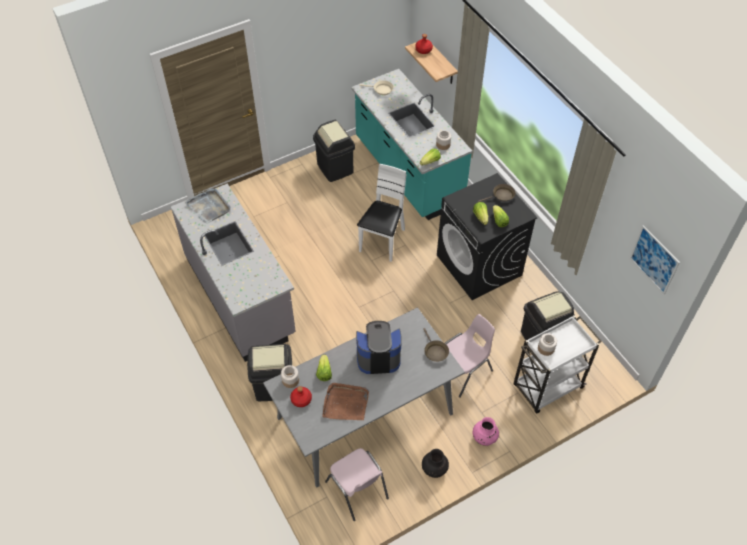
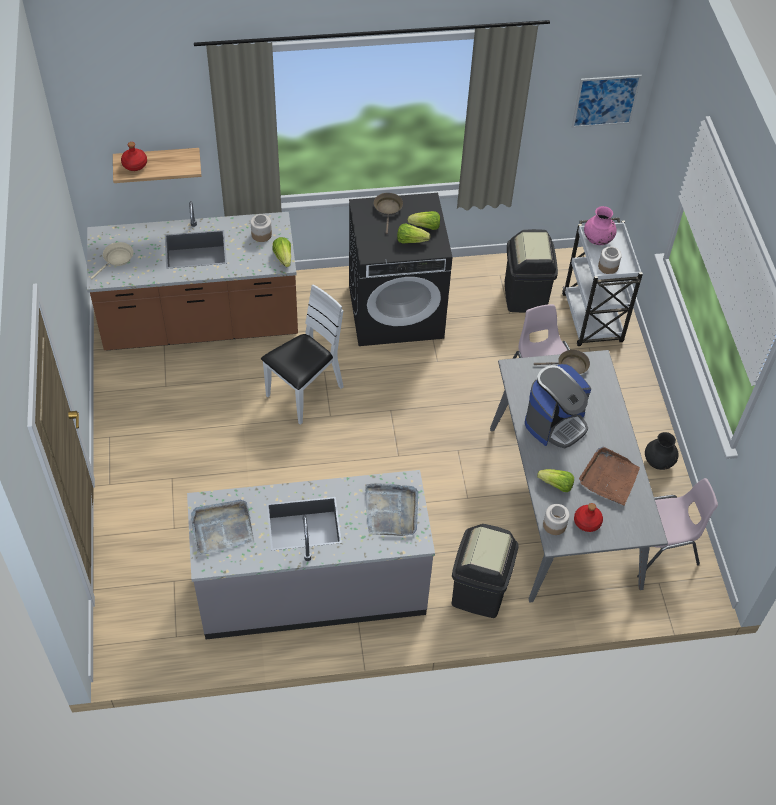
camera: 70 degrees left, 0 degrees up
(255, 282) = (391, 511): none -> grey tray
(335, 168) = (143, 400): black trash can -> none
(378, 357) = (555, 423): coffee machine -> coffee machine turned 150 degrees counterclockwise
(382, 241) = (305, 393): white chair -> white chair turned 90 degrees clockwise
(407, 172) = (201, 324): turquoise counter -> brown counter
(484, 438) = (635, 401): pink vase -> pink vase (597, 240)

